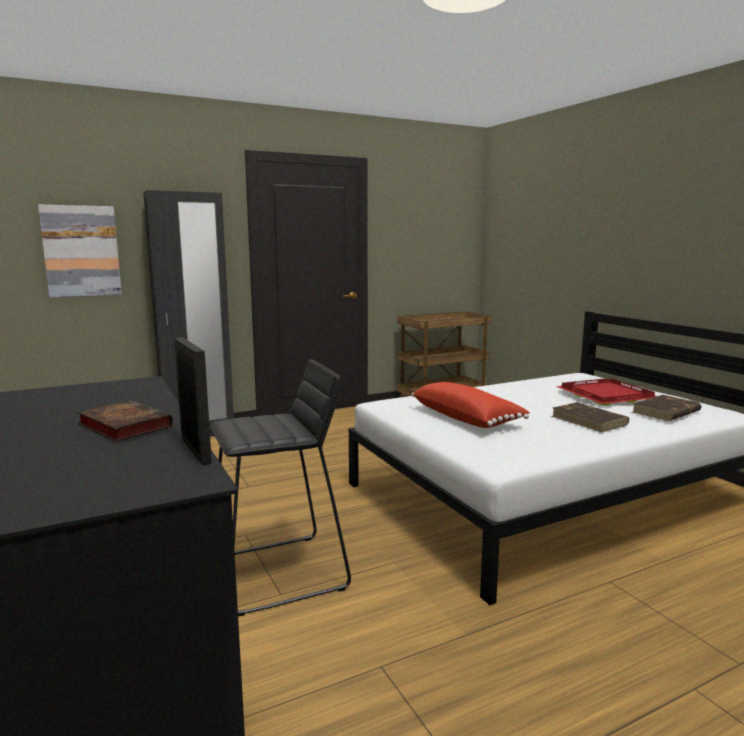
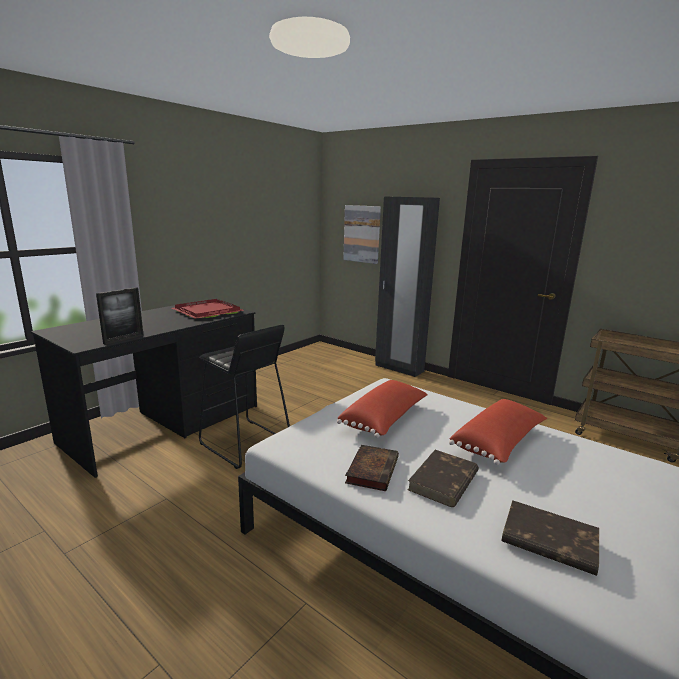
camera: 65 degrees right, 5 degrees up
(122, 426) = (159, 324): book -> book (372, 469)
(532, 396) = (499, 443): none -> red pillow
(606, 395) = (570, 490): red tray -> red tray (206, 311)

